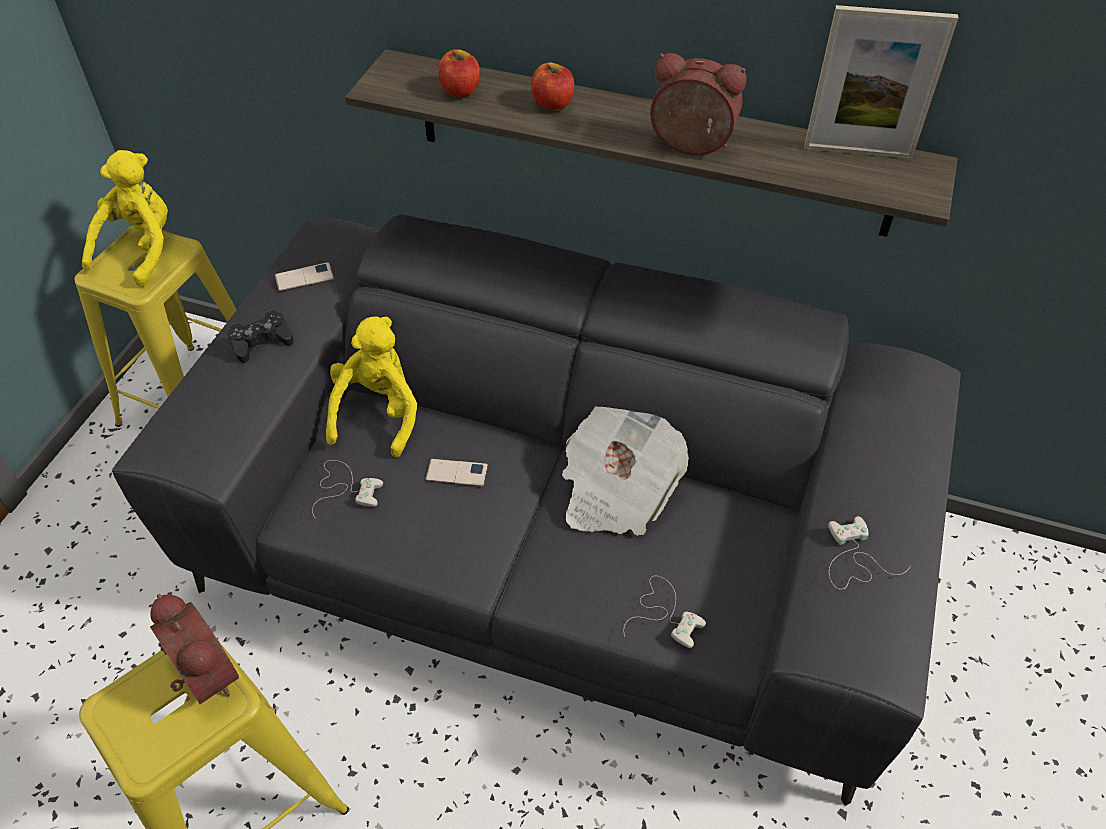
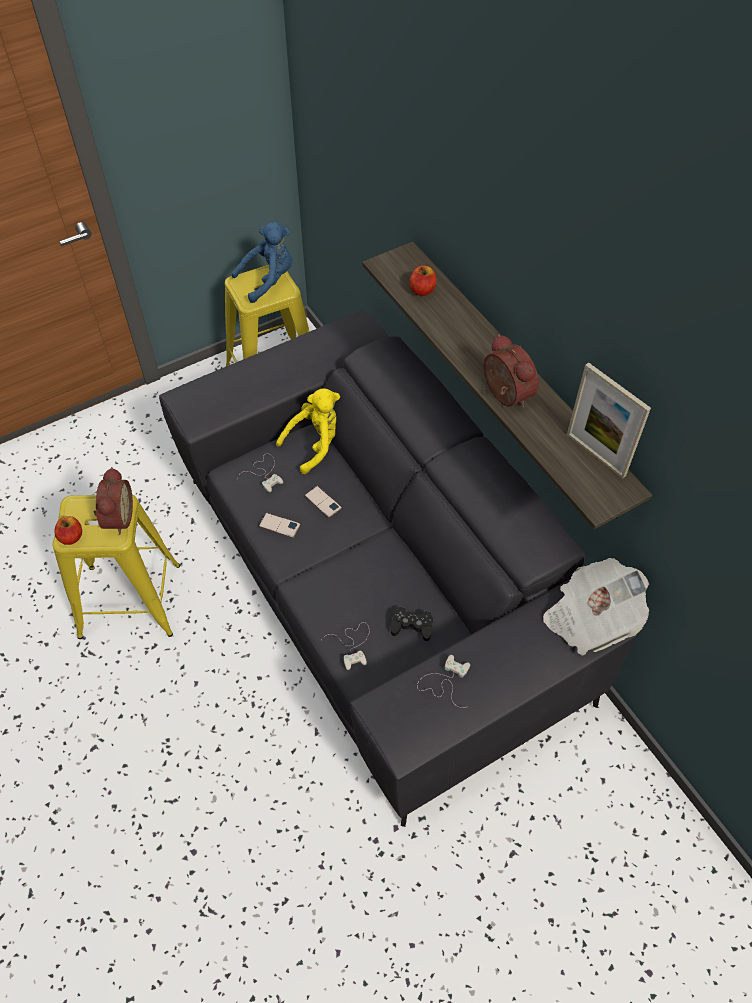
camera: 40 degrees right, 5 degrees up
(141, 250) = (268, 280): yellow plush toy -> blue plush toy
(261, 341) = (273, 369): black game controller -> black game controller (412, 626)
(304, 277) = (325, 345): phone -> phone (279, 525)
(553, 104) = (461, 326): apple -> apple (71, 537)
(616, 489) = (393, 566): newspaper -> newspaper (590, 618)

